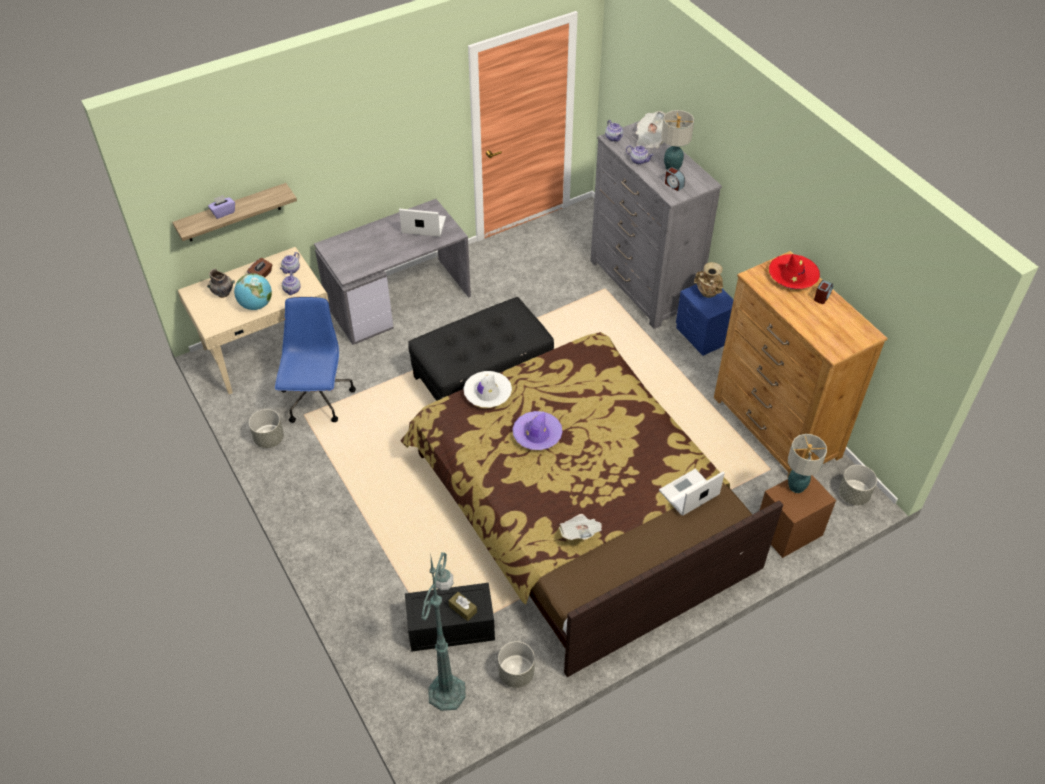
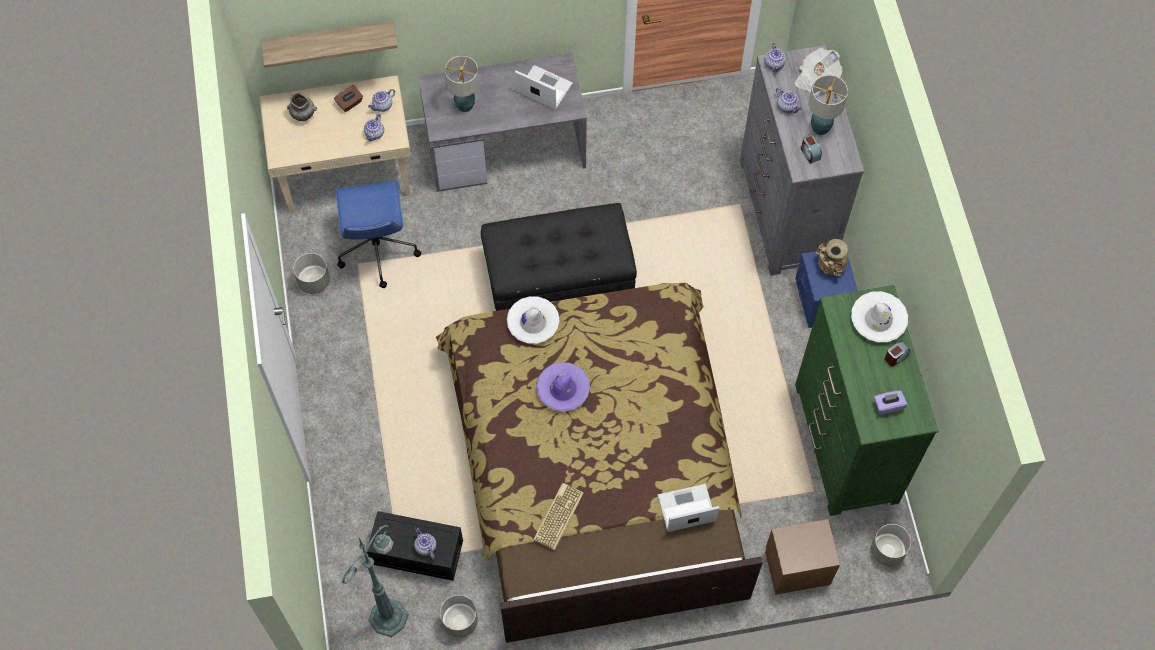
camera: 20 degrees right, 15 degrees up
(223, 212) = (315, 43): purple tissue box -> purple tissue box (888, 405)
(256, 305) = (332, 142): globe -> none
(317, 399) = (377, 249): blue office chair -> blue office chair turned 150 degrees clockwise
(463, 609) = (425, 546): brown tissue box -> teapot
(579, 533) = (557, 515): newspaper -> keyboard
(776, 427) = (845, 443): brown dresser -> green dresser
(792, 276) = (878, 320): red hat -> white hat
(797, 487) = (807, 536): table lamp -> table lamp (465, 106)

